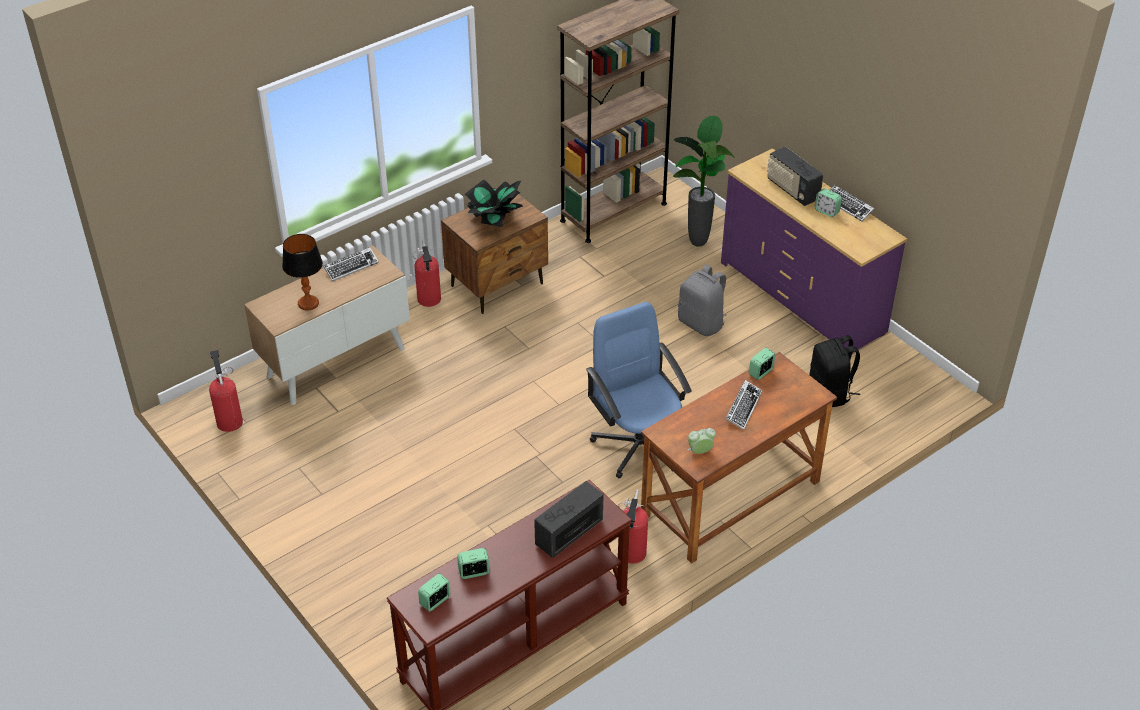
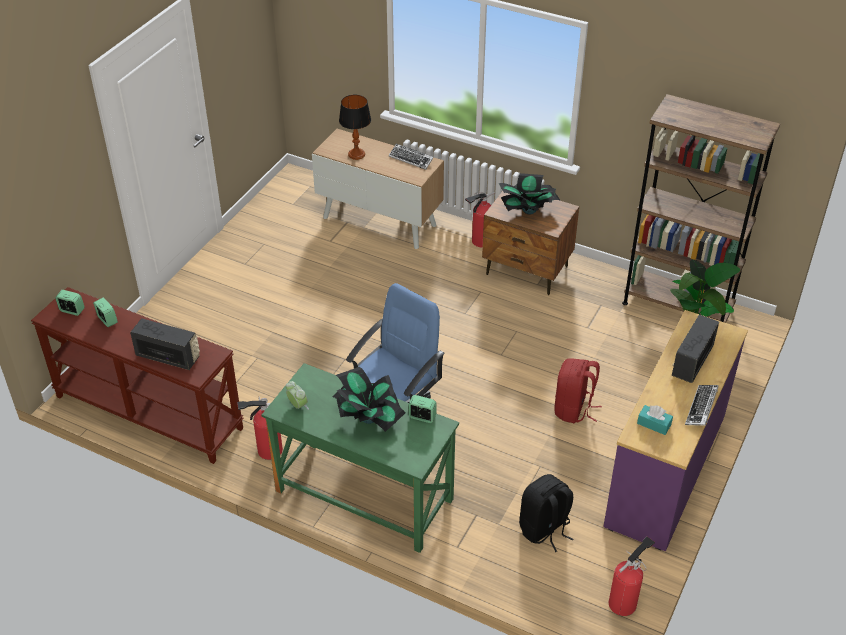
camera: 65 degrees right, 0 degrees up
(229, 420) = (290, 196): fire extinguisher -> fire extinguisher (624, 602)
(702, 323) = (574, 409): grey backpack -> red backpack
(731, 499) = (363, 496): brown desk -> green desk
(743, 407) = (368, 418): keyboard -> potted plant
(826, 211) = (679, 394): alarm clock -> none
(853, 237) = (654, 424): none -> turquoise tissue box

